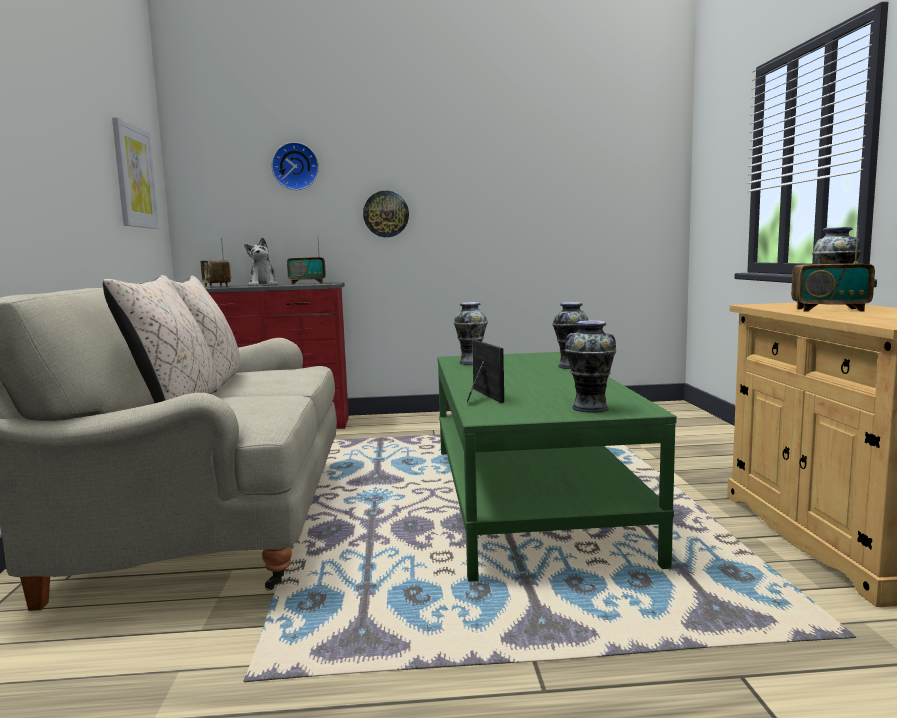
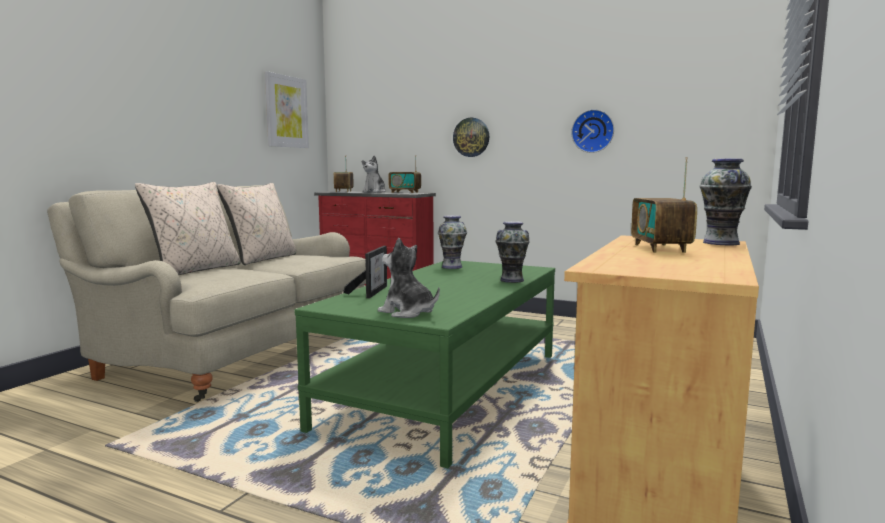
camera: 30 degrees right, 0 degrees up
(295, 166) = (407, 99): wall clock -> wall clock (593, 131)
(590, 408) = (407, 312): vase -> plush toy
(829, 310) = (660, 248): radio -> radio turned 45 degrees clockwise

